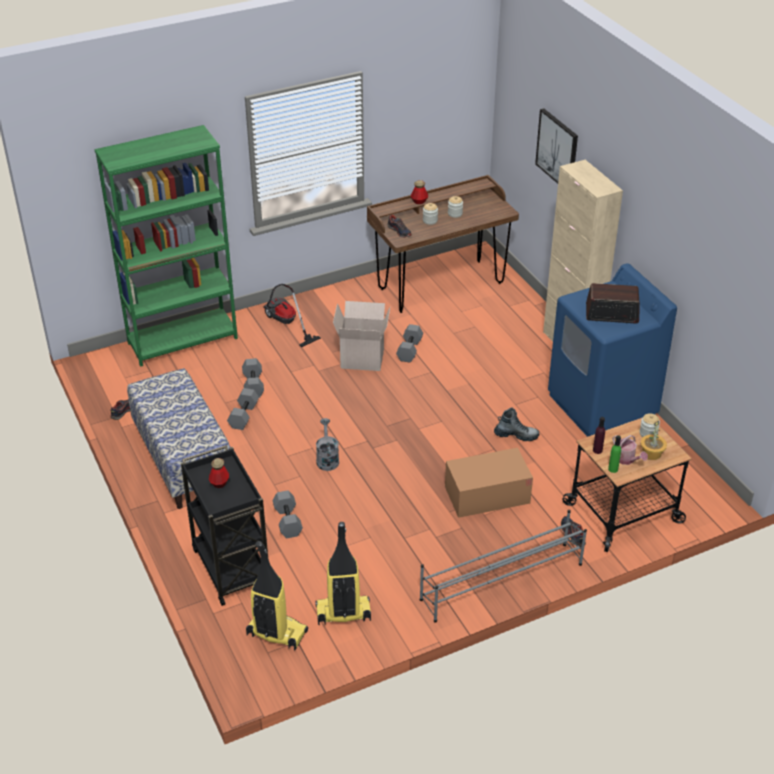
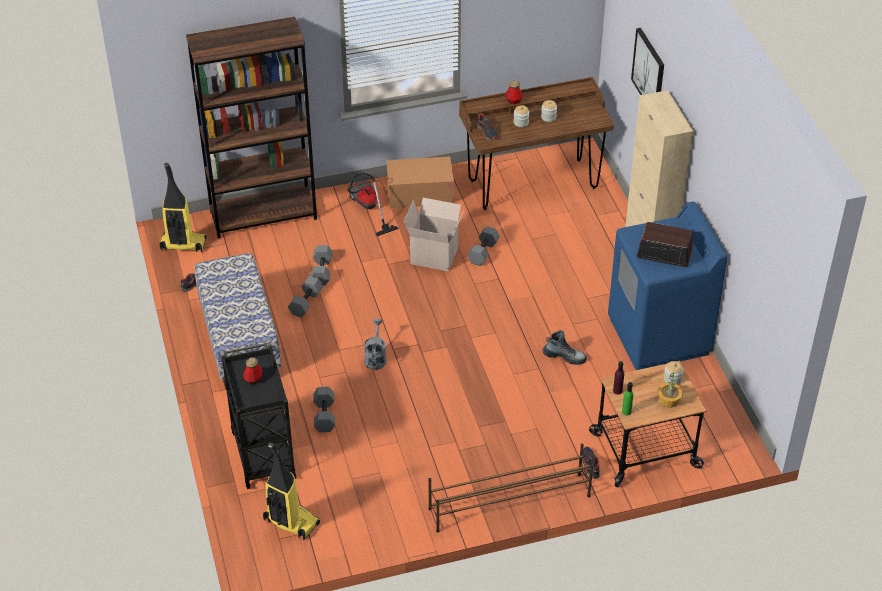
camera: 10 degrees right, 5 degrees up
(183, 340) = (263, 215): green bookcase -> brown bookcase
(343, 614) = (355, 512): vacuum cleaner -> vacuum cleaner (182, 245)
(487, 495) = (519, 414): cardboard box -> cardboard box (420, 193)
(500, 581) = (508, 502): grey shoe rack -> brown shoe rack
(627, 460) = (643, 404): watering can -> none

